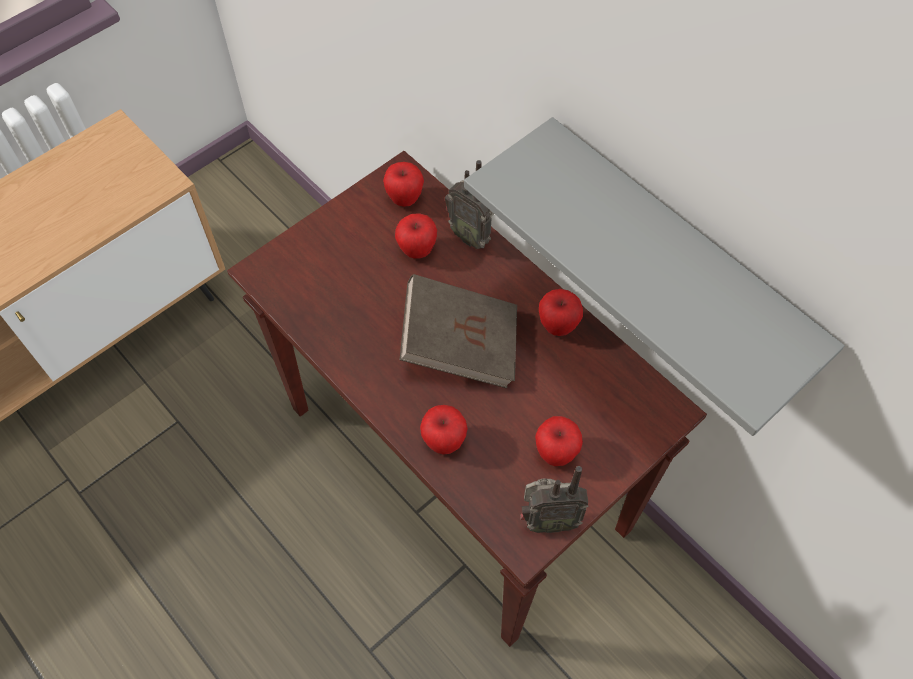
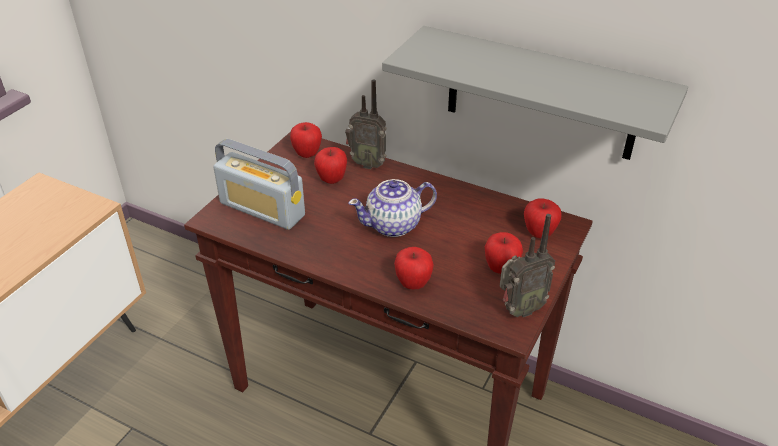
camera: 20 degrees left, 20 degrees down
(319, 274) = (262, 209): none -> radio
(460, 346) = (394, 225): brown book -> teapot
(557, 325) = (459, 197): apple -> apple (539, 233)

